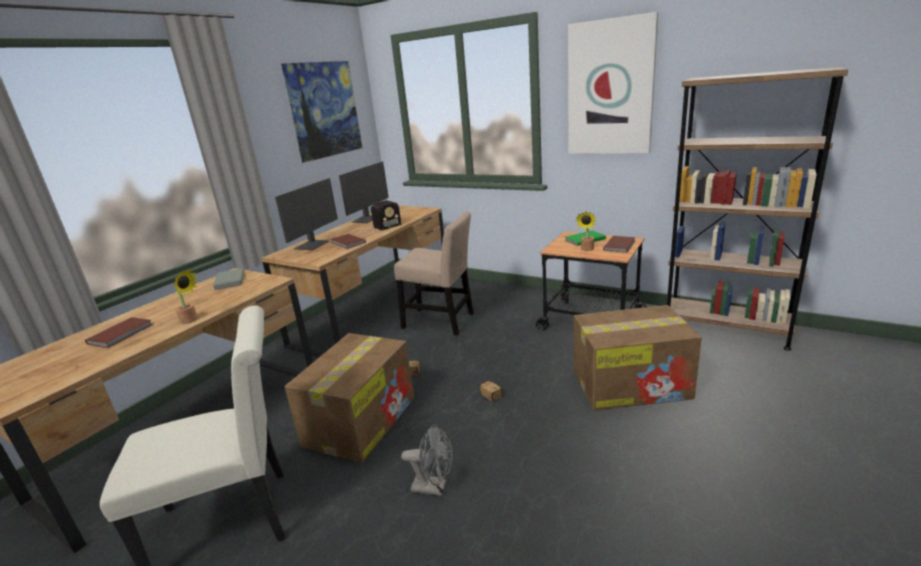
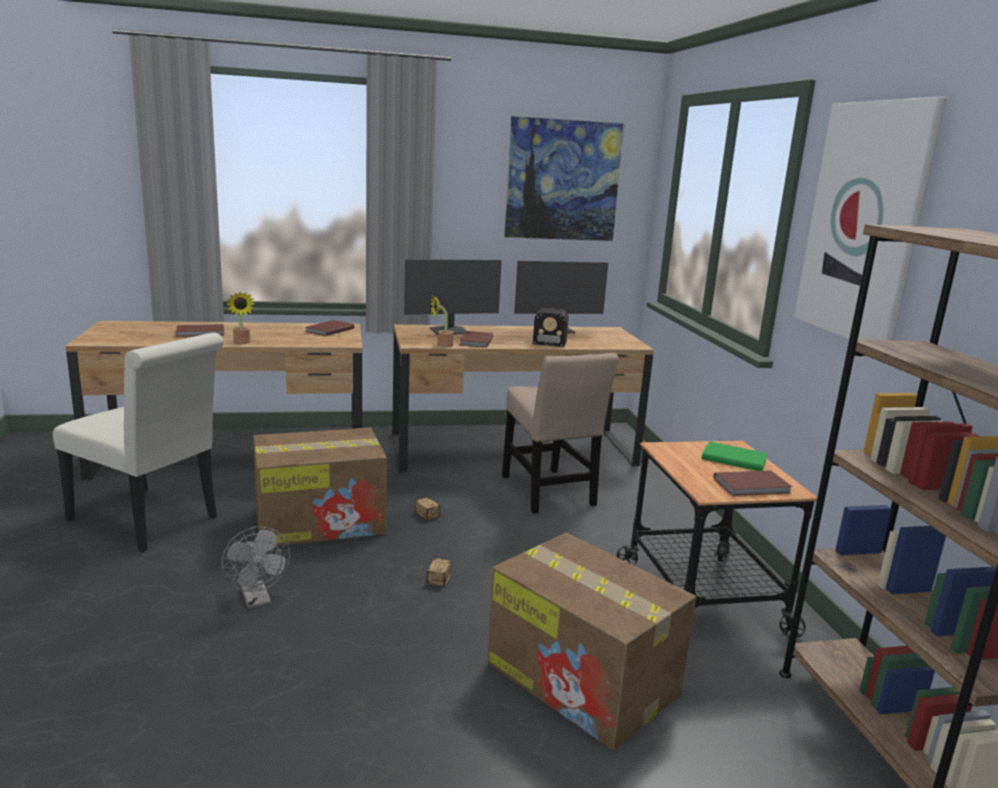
camera: 45 degrees right, 5 degrees down
(228, 281) = (328, 330): grey book -> brown book
(587, 249) = (698, 467): potted plant -> potted plant (442, 345)

